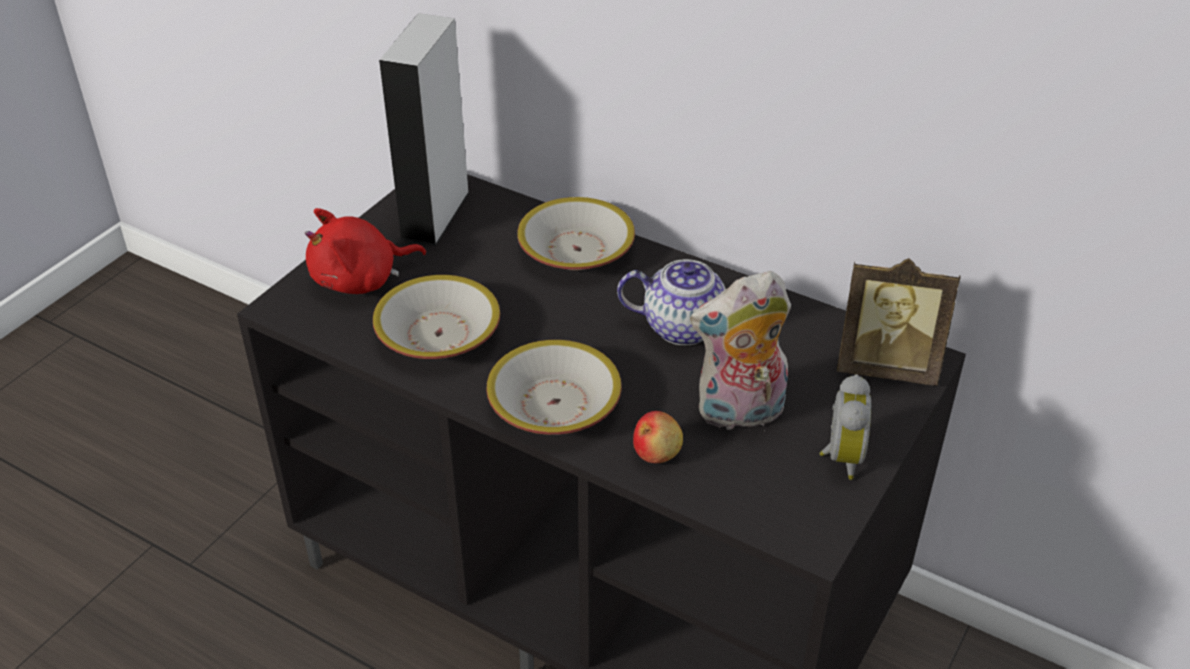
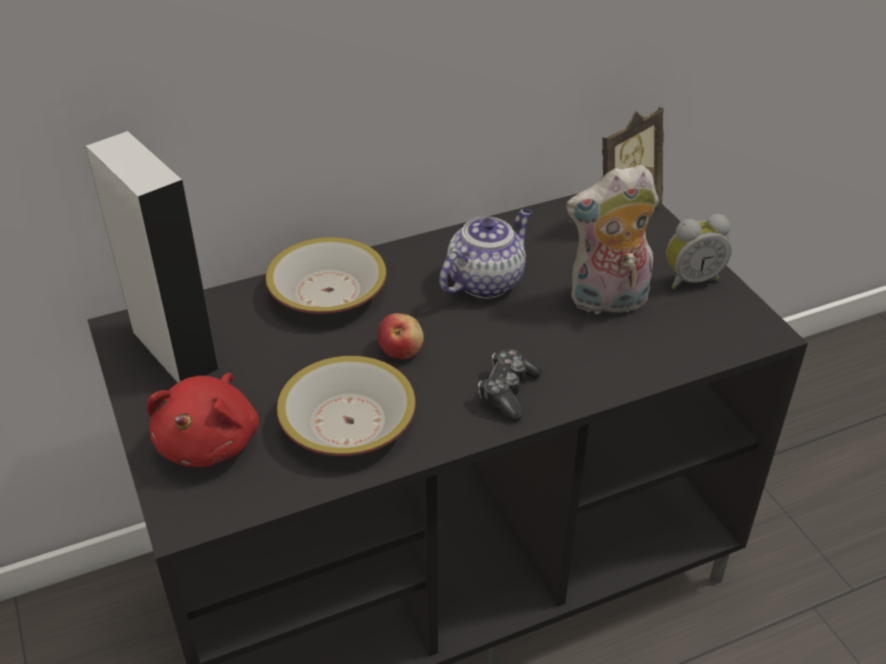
camera: 55 degrees left, 0 degrees up
(555, 404) = (508, 392): bowl -> game controller
(657, 452) = (613, 362): apple -> apple (401, 350)
(739, 414) = (607, 302): plush toy -> plush toy turned 60 degrees clockwise
(839, 457) = (691, 279): alarm clock -> alarm clock turned 120 degrees clockwise

